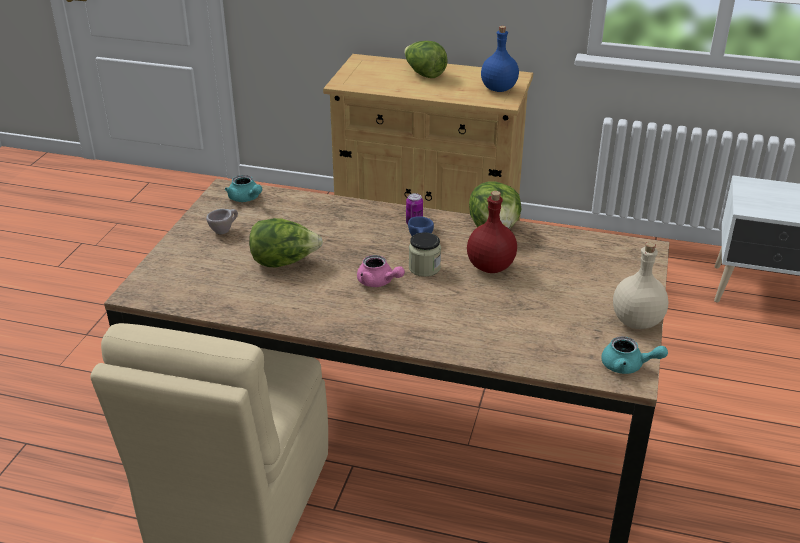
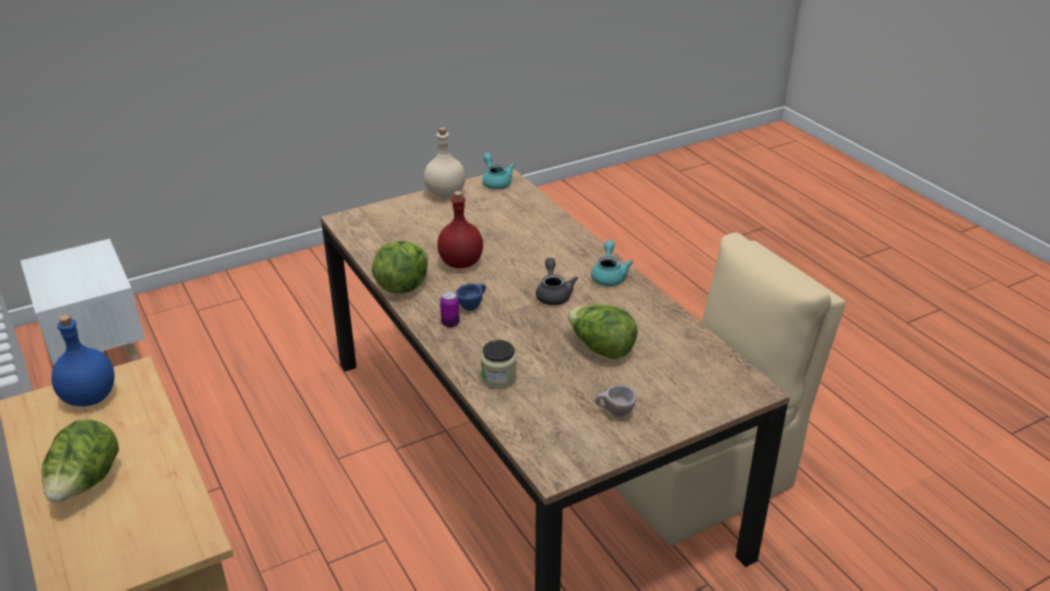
camera: 135 degrees left, 0 degrees up
(246, 199) = (550, 442): turquoise teapot -> turquoise teapot (609, 276)
(378, 282) = (553, 294): pink teapot -> grey teapot
(424, 268) = (505, 286): jar -> jar (499, 378)

